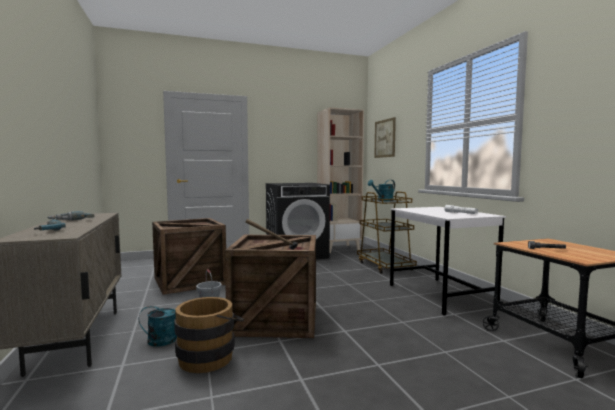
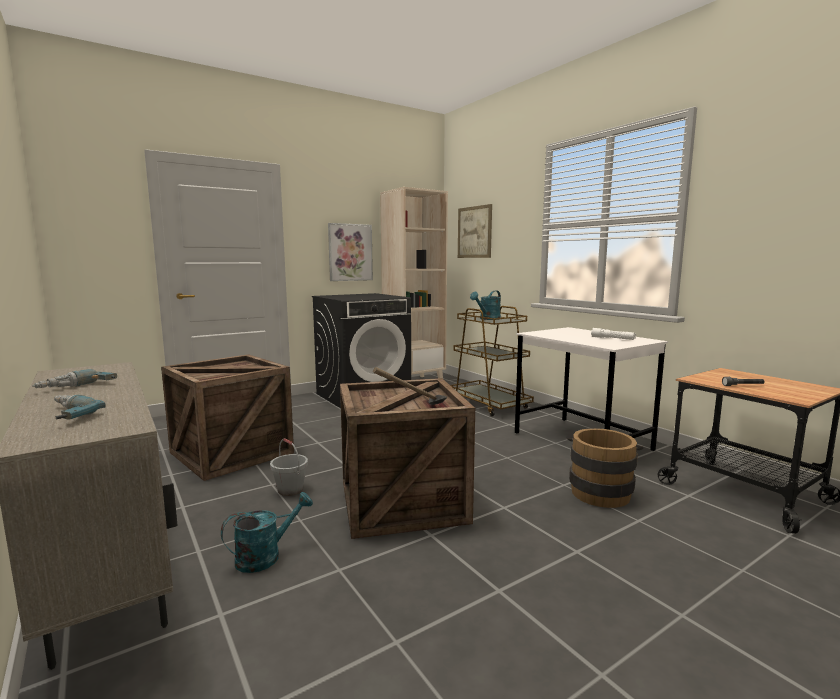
camera: 15 degrees left, 5 degrees up
(210, 356) = (349, 575): brown bucket -> brown bucket (600, 491)
(294, 154) = (350, 252): none -> picture

